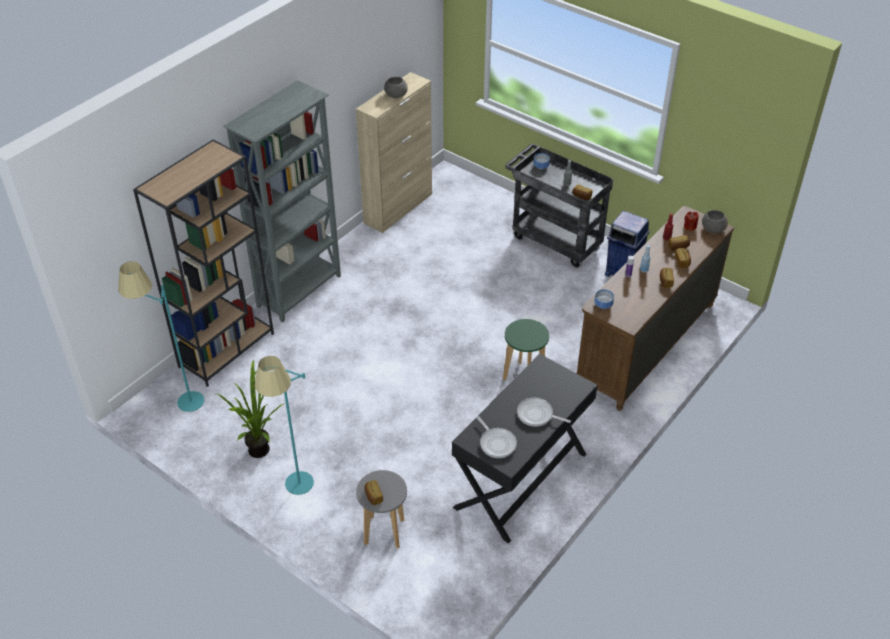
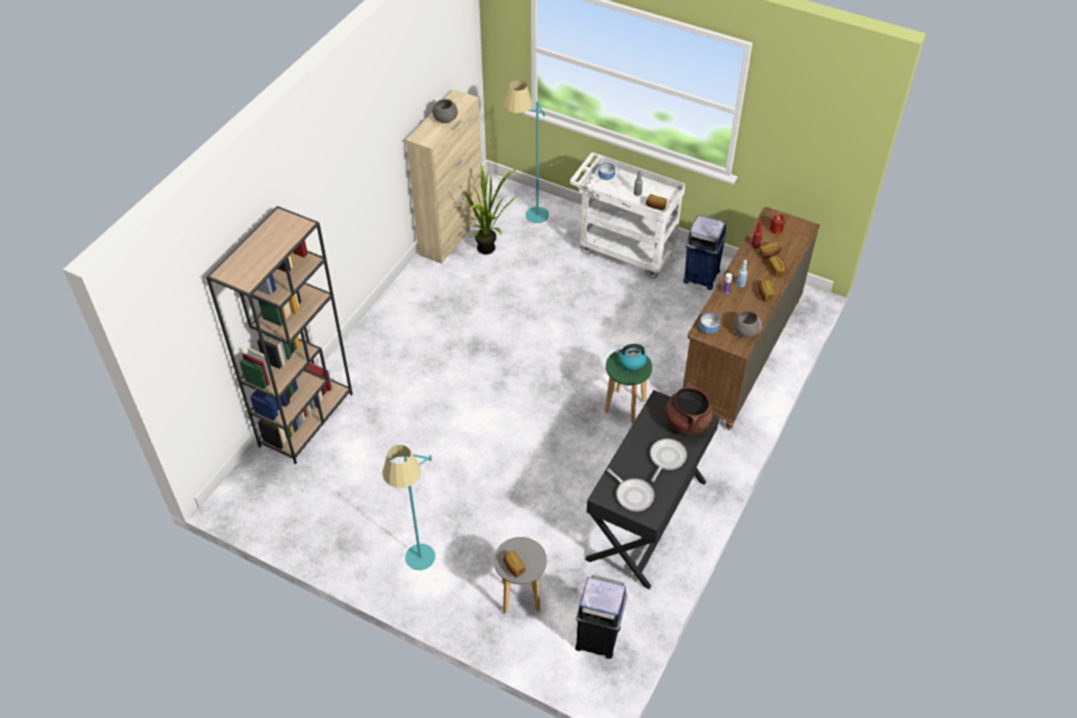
camera: 10 degrees left, 5 degrees up
(178, 405) = (270, 490): turquoise floor lamp -> turquoise floor lamp (528, 219)
(263, 452) = (374, 529): potted plant -> potted plant (490, 250)
(300, 291) = (369, 342): grey bookcase -> none
(449, 580) = (598, 638): none -> blue trash can
(530, 331) = (631, 362): none -> kettle
(537, 415) = (666, 458): frying pan -> frying pan turned 105 degrees clockwise
(552, 243) = (622, 253): black cart -> white cart
(564, 386) = (687, 422): none -> brown cooking pot
(712, 229) = (799, 229): grey bowl -> grey bowl (745, 331)

